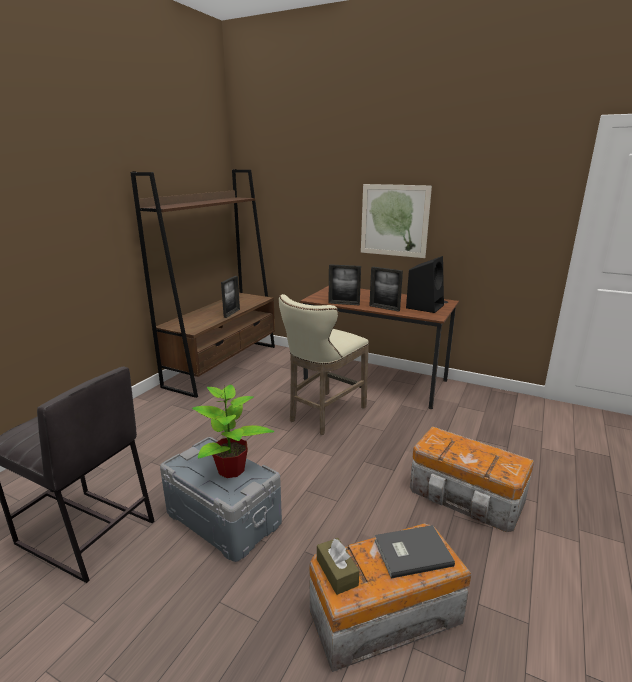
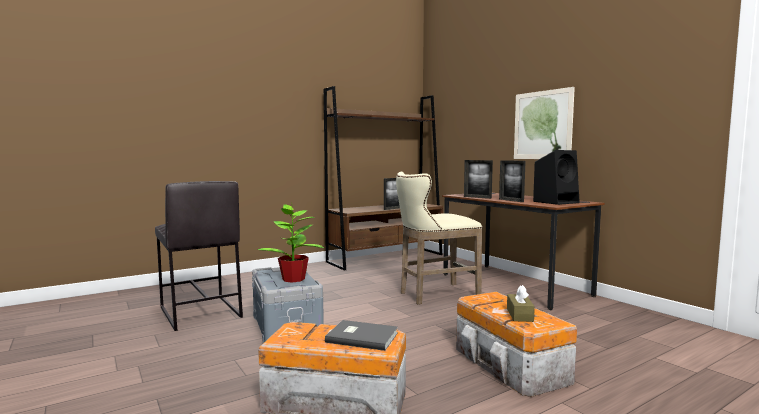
camera: 30 degrees right, 15 degrees down
(337, 572) = (291, 330): brown tissue box -> brown tissue box (519, 315)

